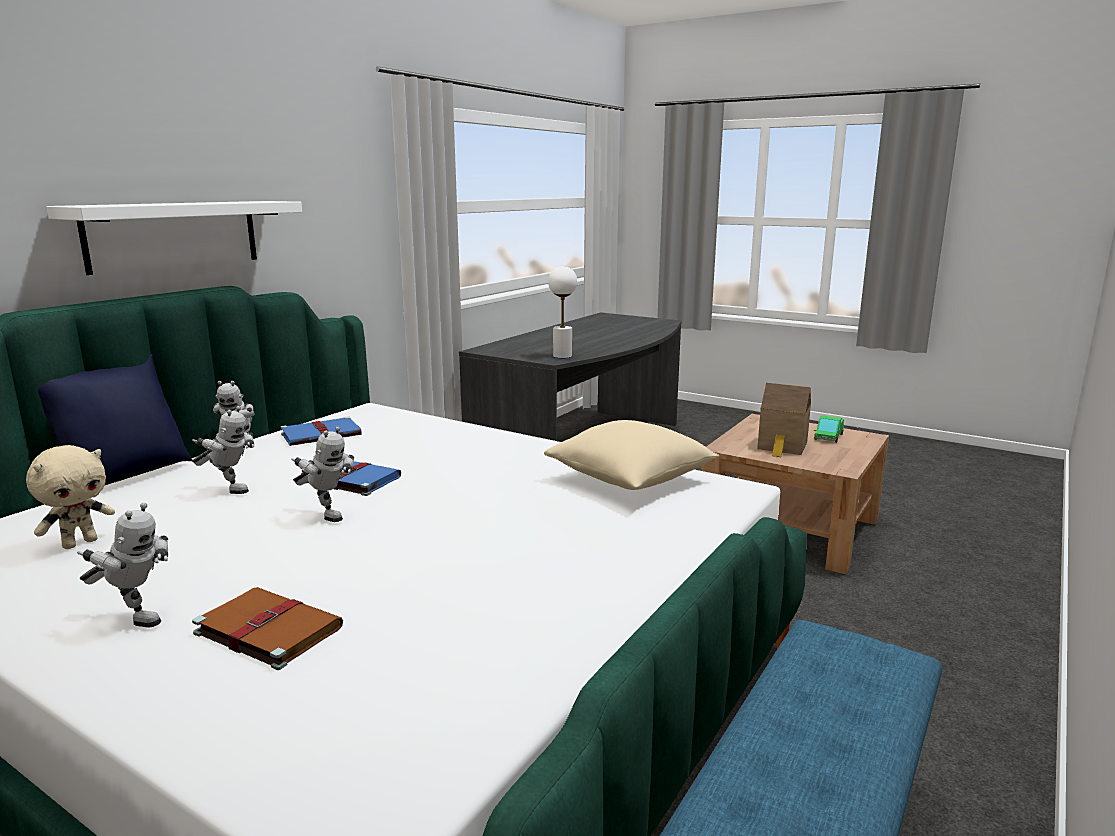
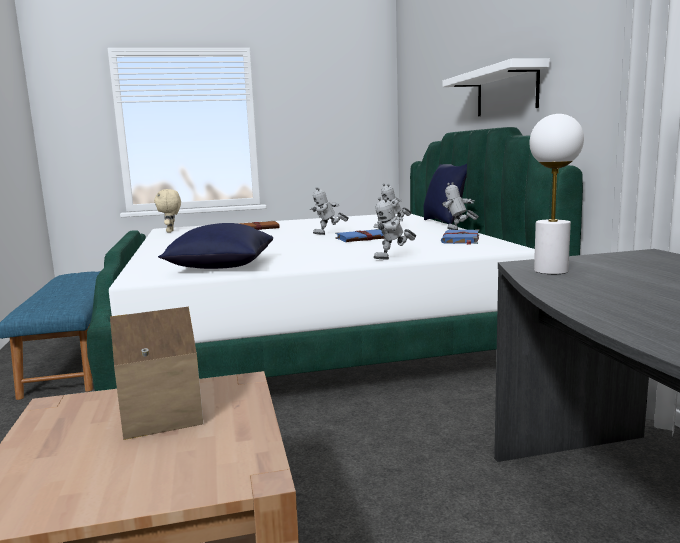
camera: 135 degrees right, 5 degrees down
(80, 543) = (373, 220): beige plush toy -> beige plush toy (171, 231)
(135, 617) = (299, 223): toy robot -> toy robot (393, 259)
(631, 480) = (220, 266): beige pillow -> blue pillow
(828, 436) = (84, 475): toy truck -> none

